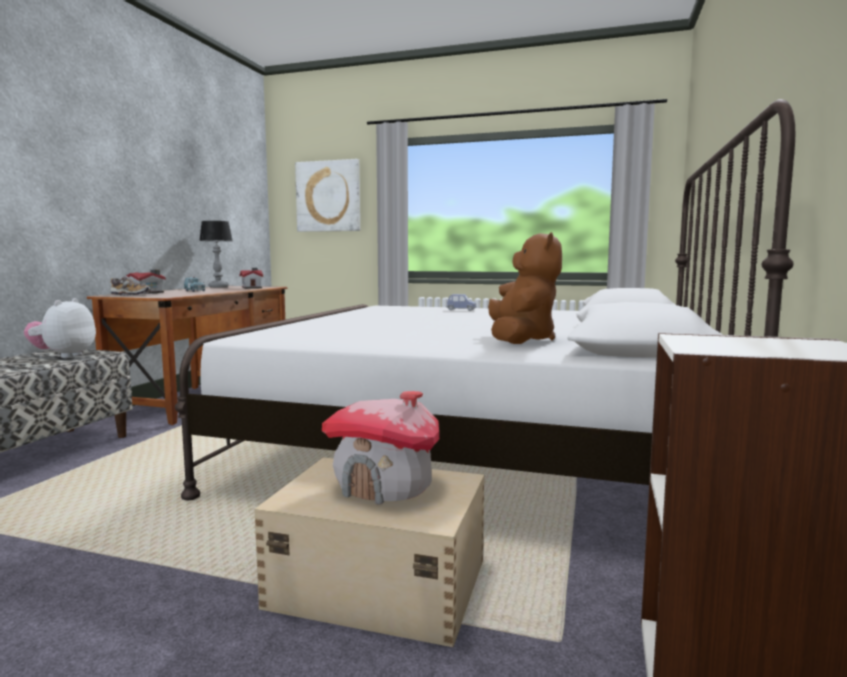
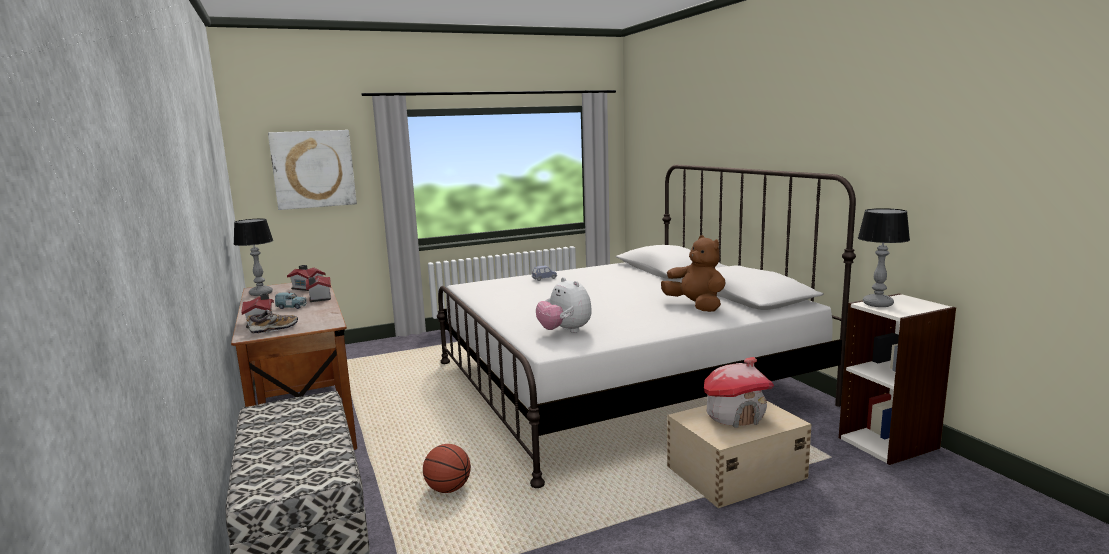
camera: 40 degrees left, 5 degrees up
(64, 356) = (295, 413): plush toy -> plush toy (565, 331)
(141, 471) = (448, 489): none -> basketball
(230, 290) = (319, 298): none -> toy house
(710, 339) = (878, 304): none -> table lamp

